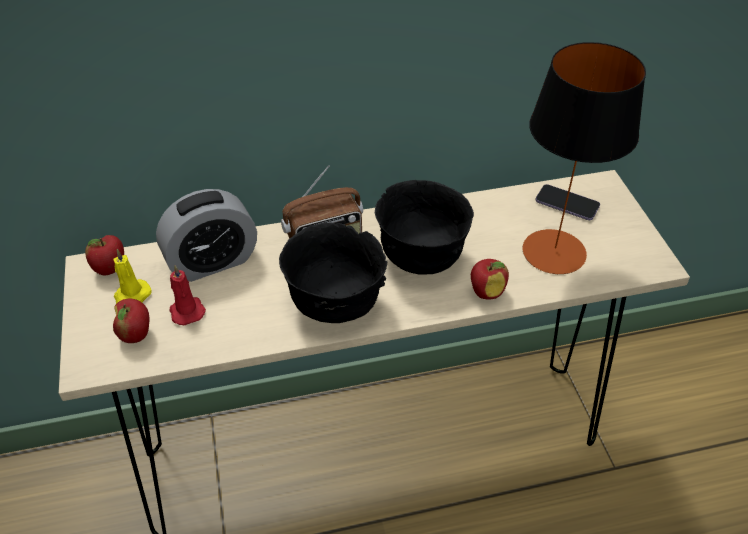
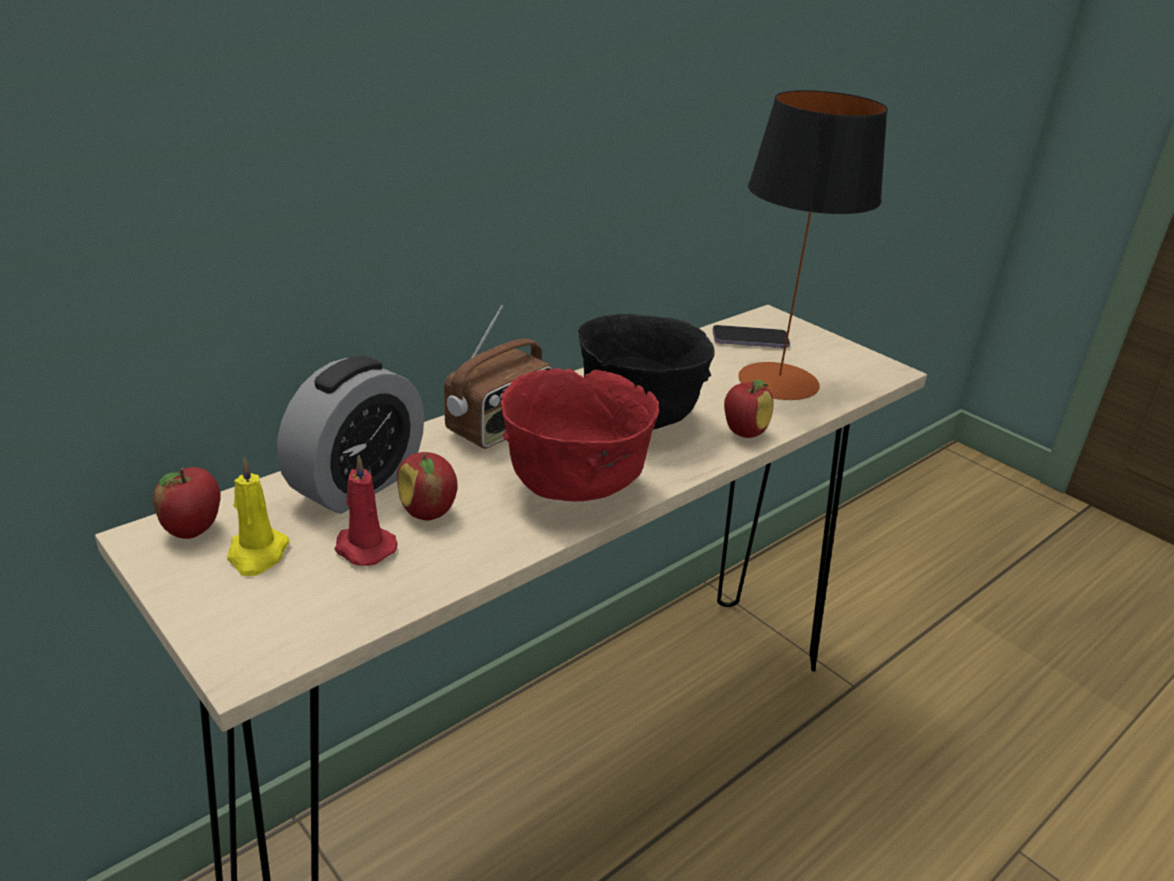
camera: 30 degrees left, 15 degrees down
(136, 335) = (303, 598): apple -> apple (428, 512)
(335, 305) = (574, 488): black bowl -> red bowl

